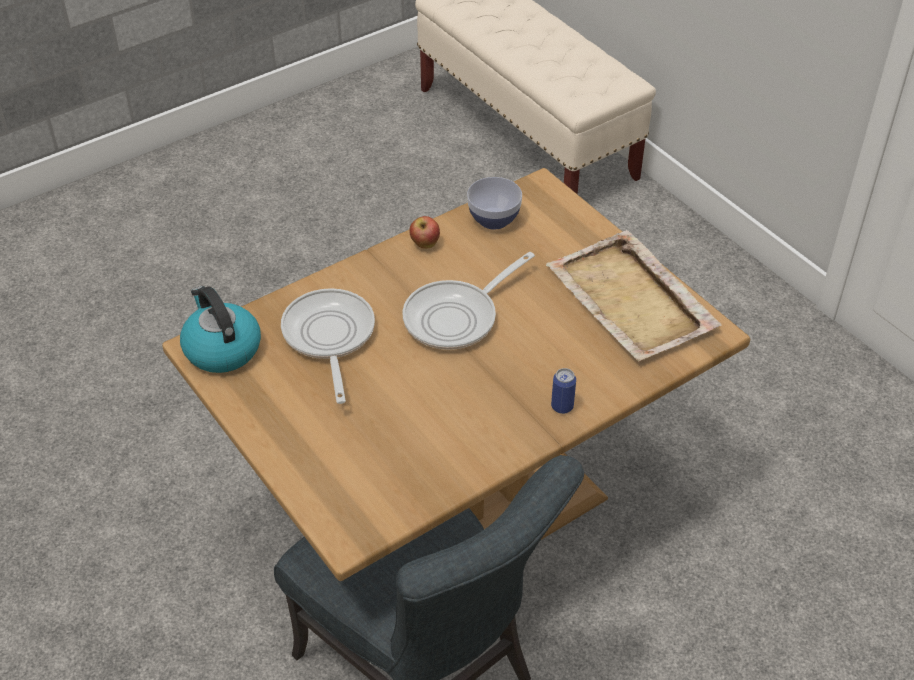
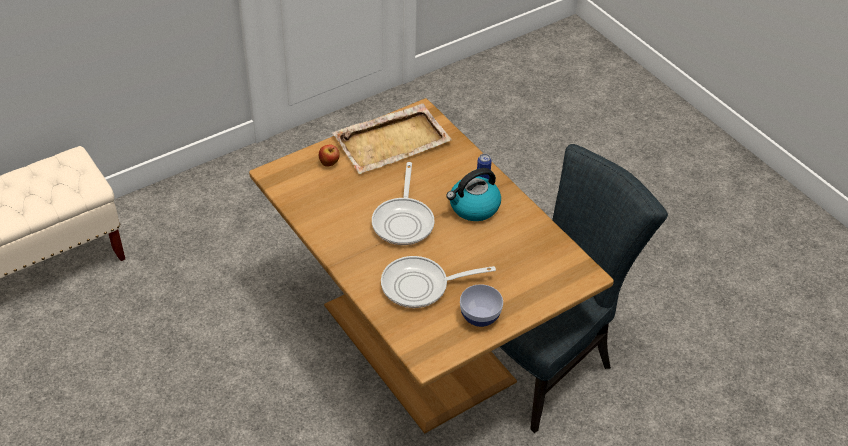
camera: 90 degrees left, 0 degrees up
(221, 349) = (429, 345): kettle -> kettle (473, 207)
(425, 245) = (328, 235): apple -> apple (329, 163)
(457, 317) = (404, 221): frying pan -> frying pan turned 45 degrees clockwise
(494, 219) = (305, 198): bowl -> bowl (479, 317)

